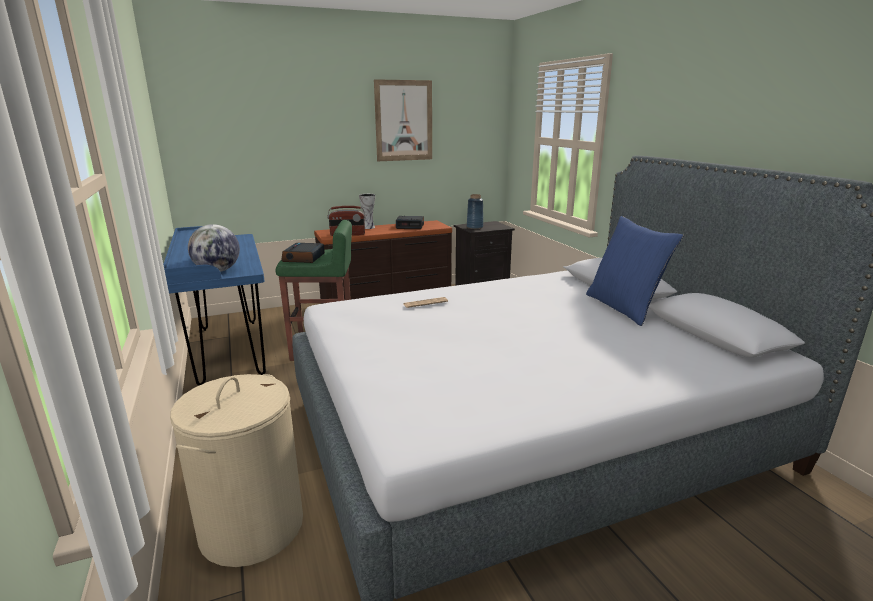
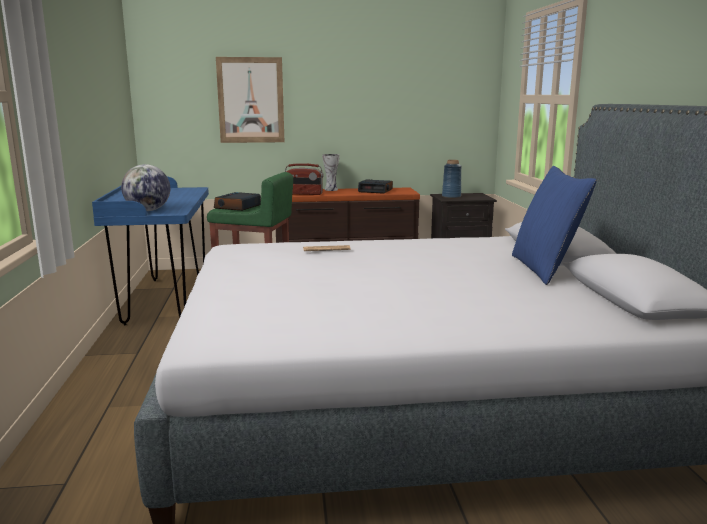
camera: 15 degrees right, 5 degrees down
(251, 527) = (101, 438): beige laundry basket -> none
(404, 121) = (376, 78): picture -> picture (251, 100)

